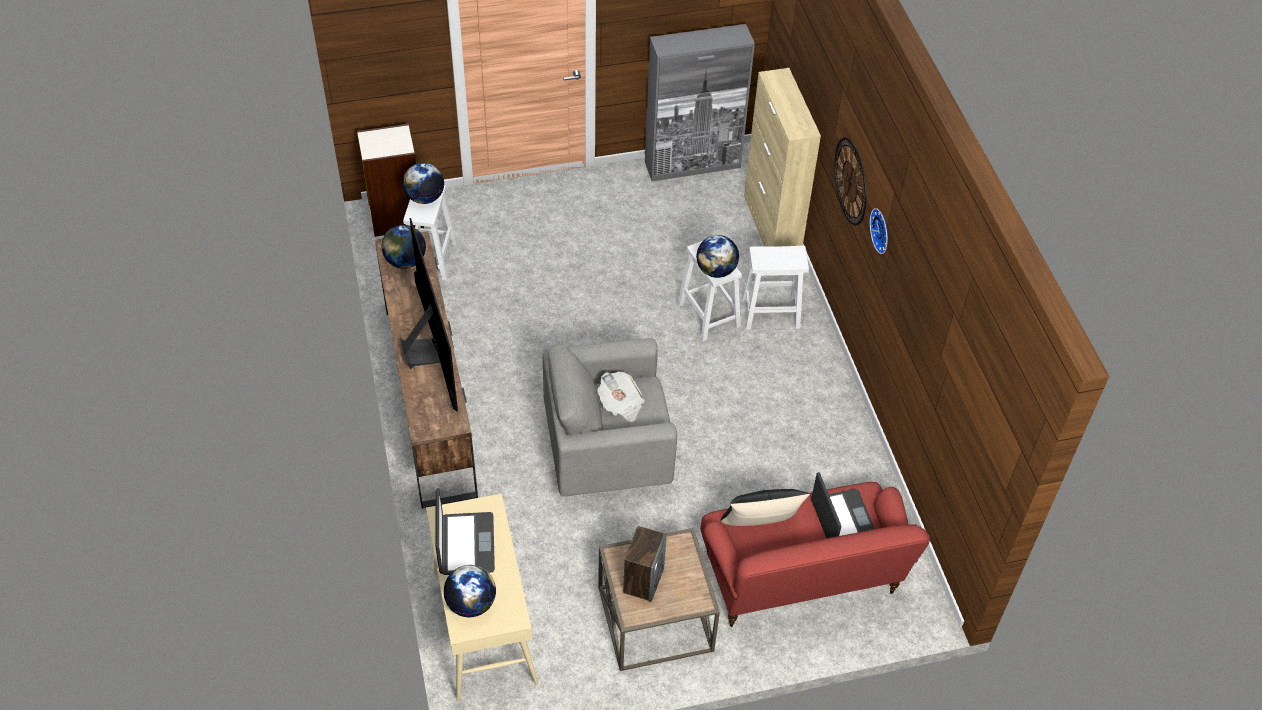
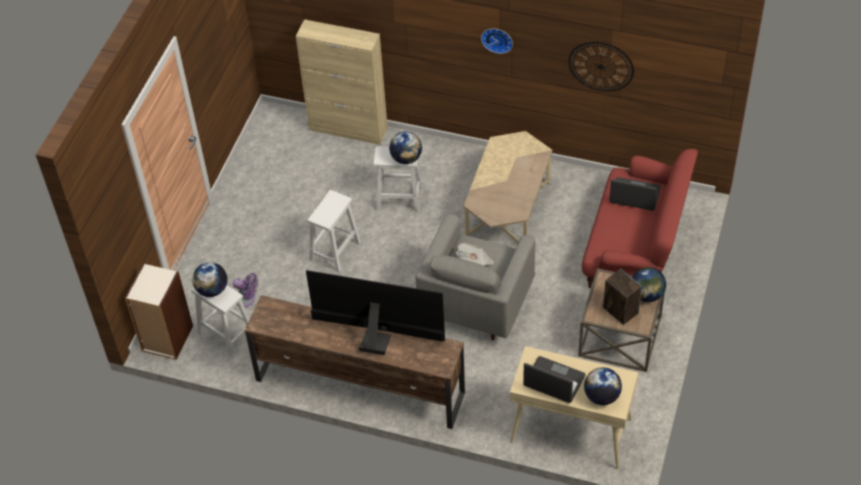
camera: 55 degrees left, 0 degrees up
(405, 261) = (280, 319): globe -> globe (647, 295)
(483, 254) = (246, 299): none -> purple fan
(693, 164) = (257, 143): grey cabinet -> none
(760, 526) = (612, 237): black pillow -> none
(768, 421) = (508, 209): none -> beige coffee table
(771, 312) = (421, 164): white stool -> white stool (335, 250)
(850, 181) = (436, 37): wall clock -> wall clock (601, 66)

